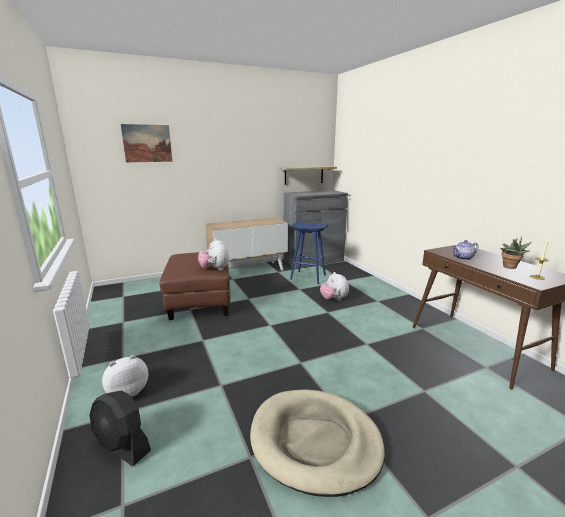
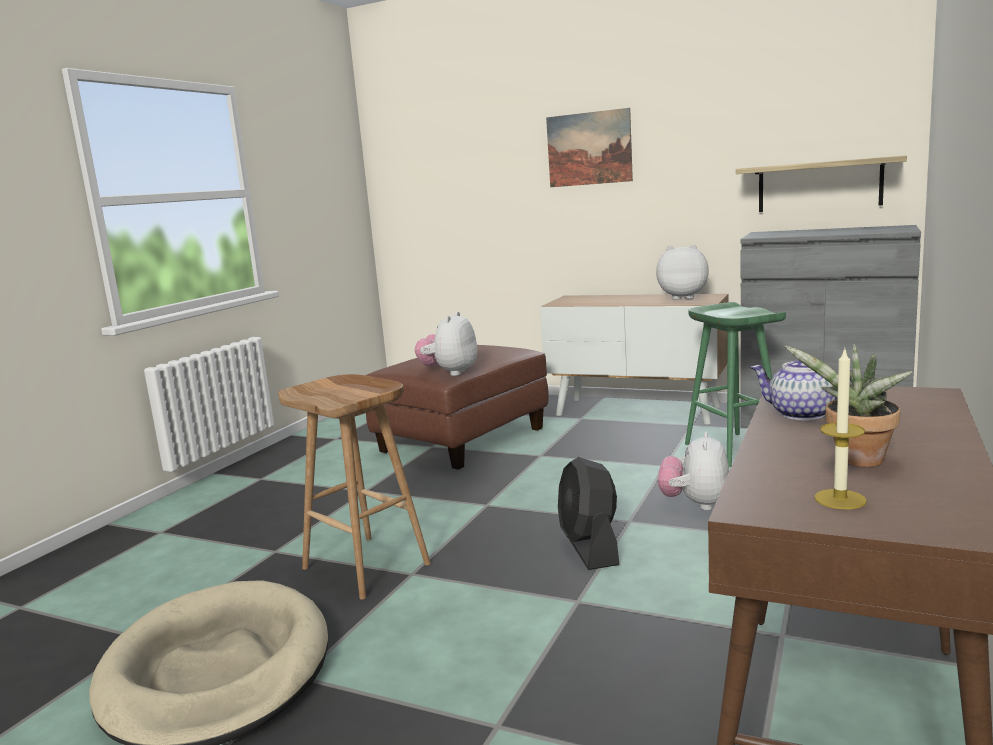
camera: 50 degrees right, 5 degrees down
(122, 445) = (106, 561): black fan -> black fan (589, 548)
(127, 392) = (198, 515): plush toy -> plush toy (682, 297)
(147, 143) = (469, 140): picture -> picture (589, 148)
(278, 368) = (368, 566): none -> brown stool
(307, 277) = (731, 449): blue stool -> green stool

